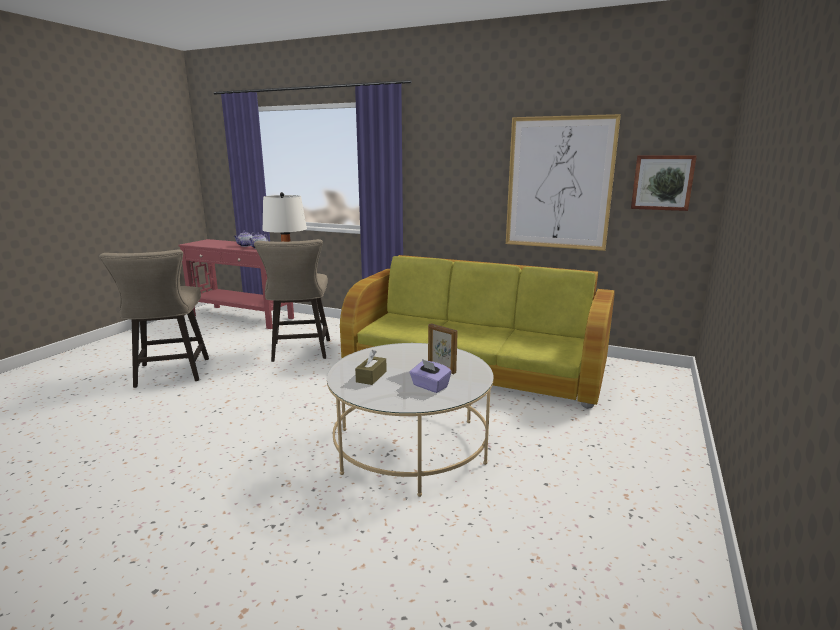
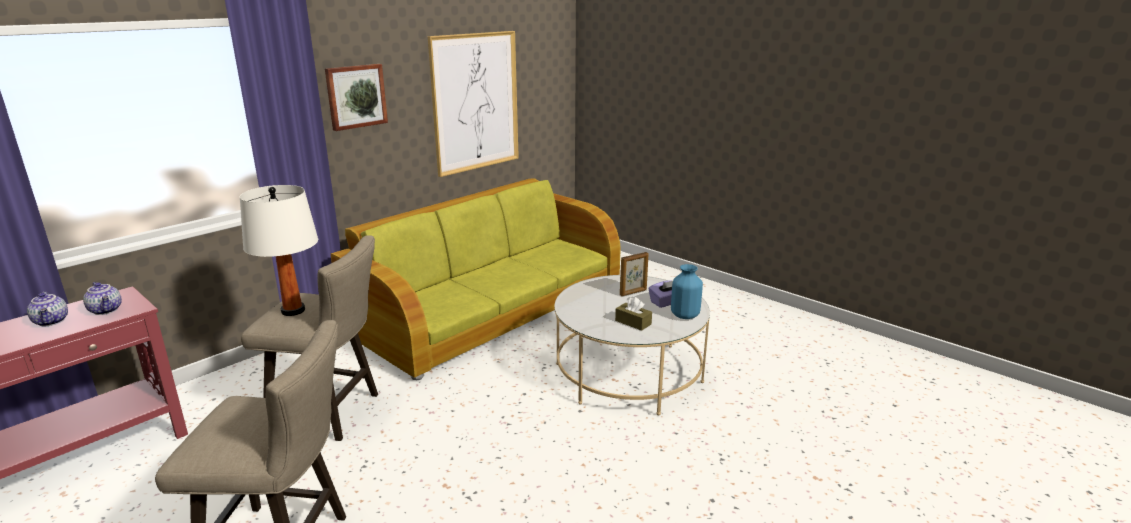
camera: 70 degrees left, 5 degrees up
(404, 399) = (685, 315): none -> blue vase
(662, 182) = (544, 89): picture -> picture (356, 96)

